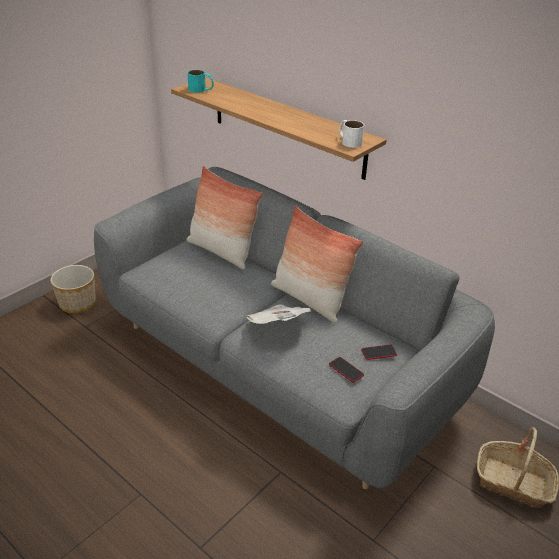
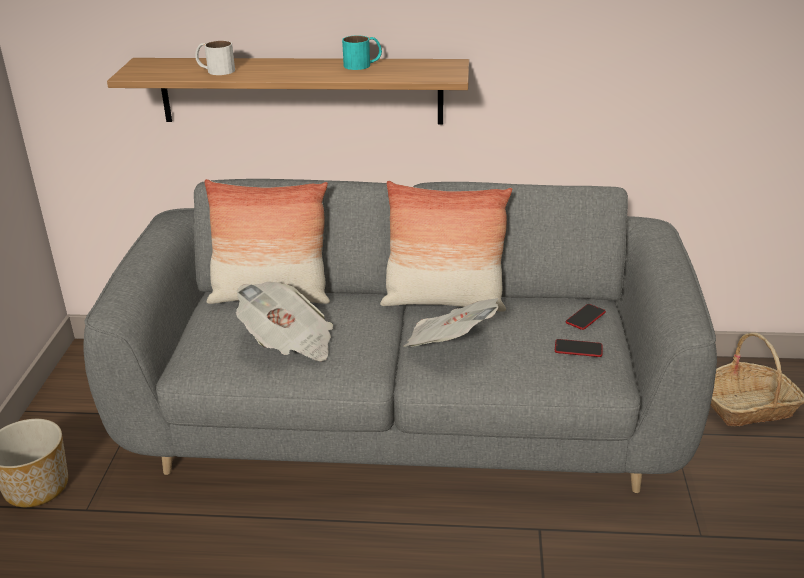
camera: 35 degrees left, 5 degrees down
(196, 283) = (289, 343): none -> newspaper
(201, 90) = (154, 71): turquoise mug -> turquoise mug (363, 64)
(348, 141) = (436, 71): white mug -> white mug (215, 70)

